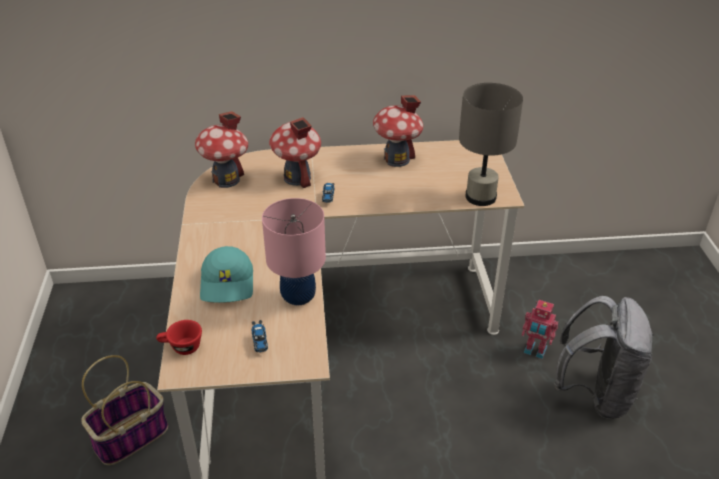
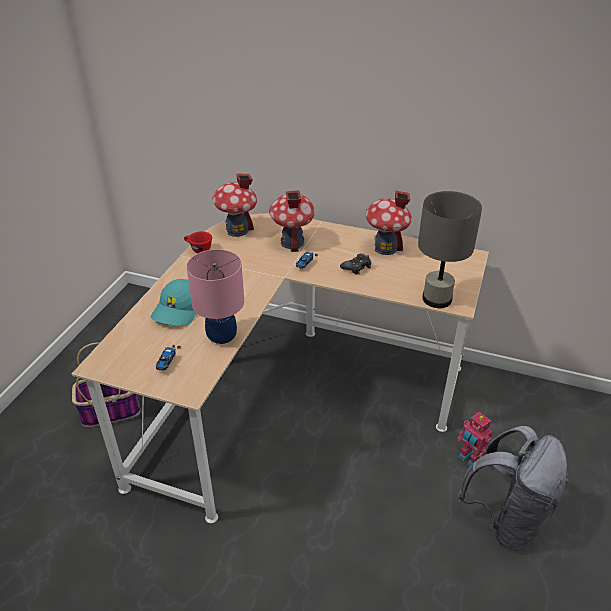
camera: 25 degrees right, 0 degrees up
(181, 347) = (110, 348): red cup -> red cup (198, 249)
(383, 186) = (357, 267): none -> black game controller

